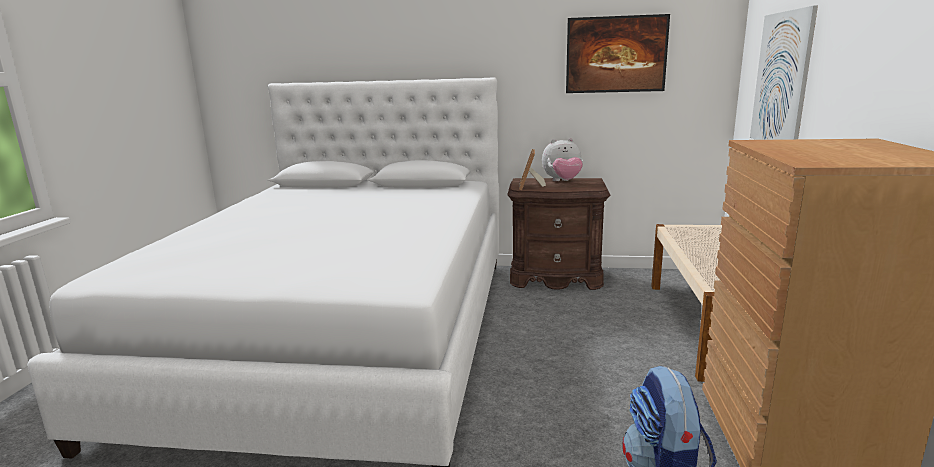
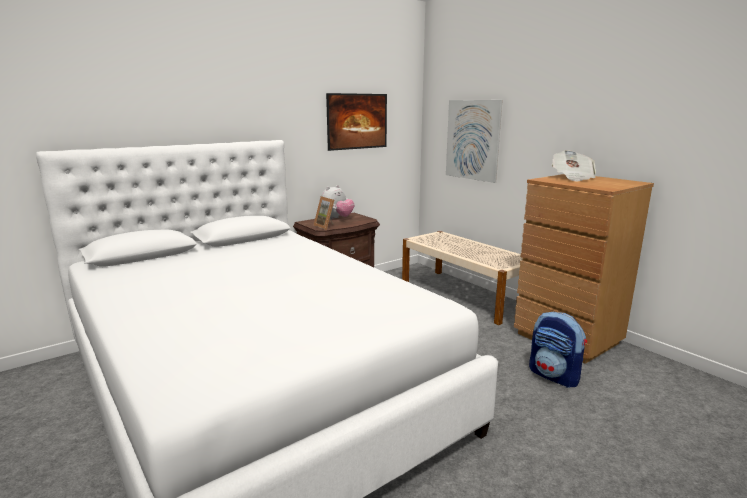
camera: 45 degrees left, 0 degrees up
(830, 144) = (572, 178): none -> newspaper

